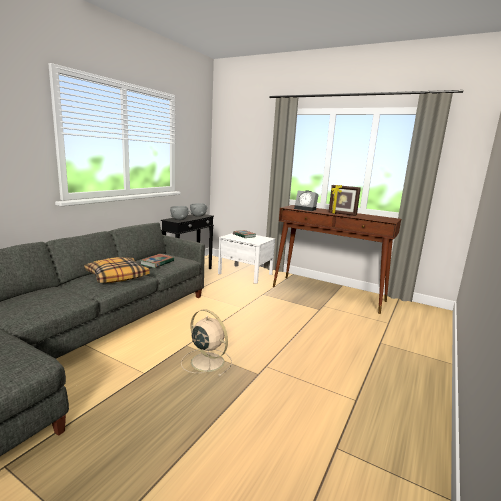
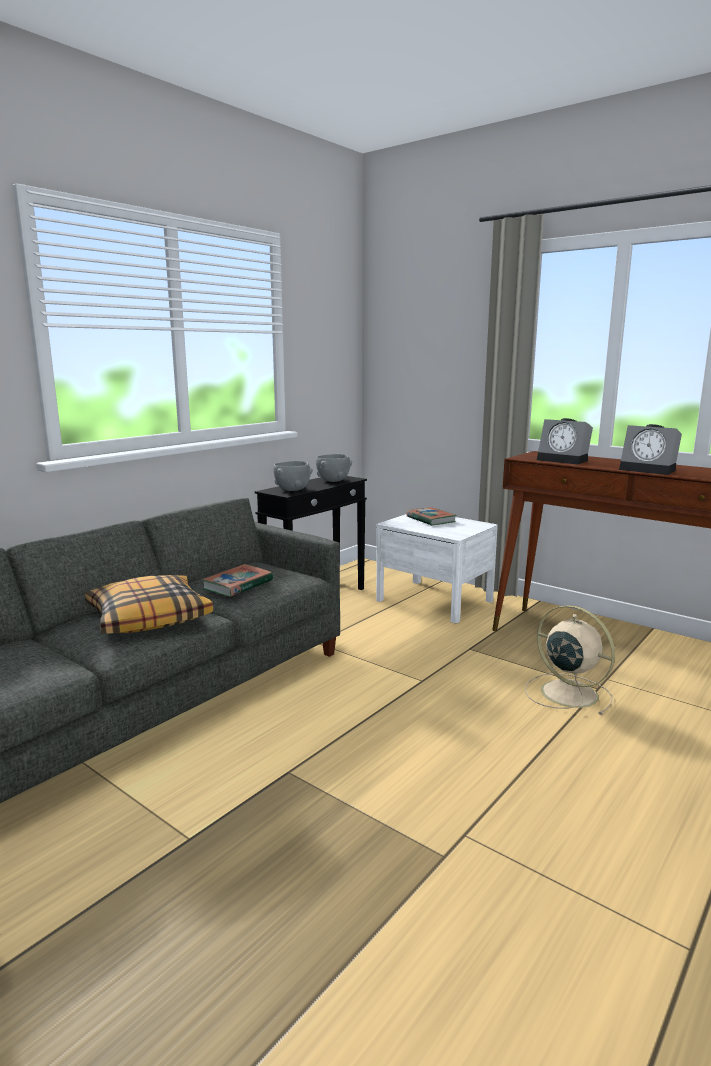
camera: 10 degrees right, 0 degrees up
(206, 361) = (328, 815): beige fan -> beige fan (567, 692)
(342, 214) = (649, 470): picture frame -> alarm clock

